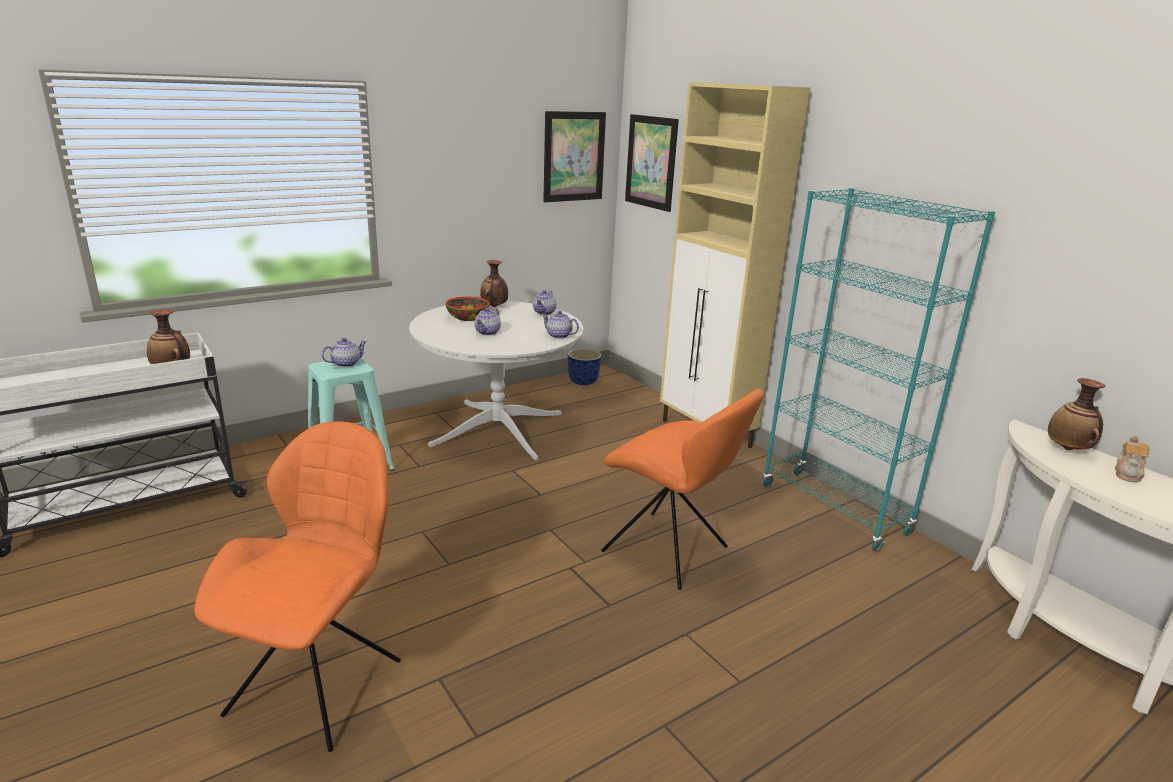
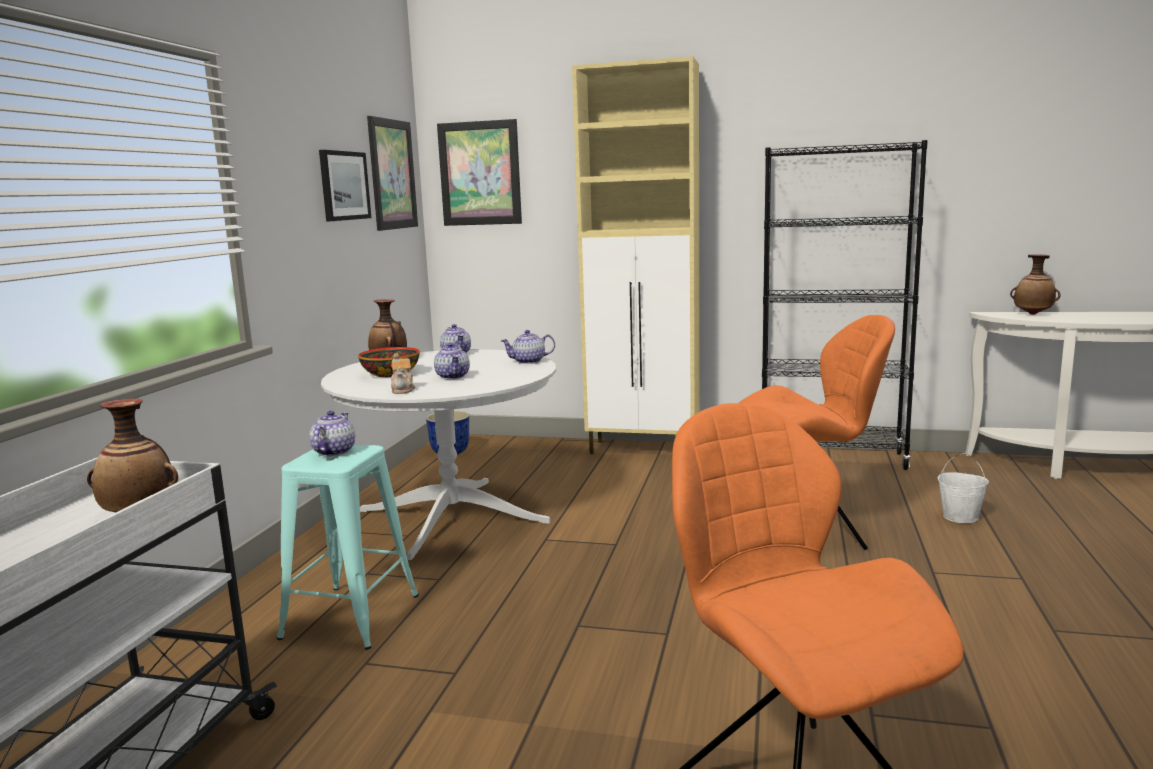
camera: 40 degrees left, 10 degrees down
(504, 168) = (344, 186): none -> picture
(818, 612) = (960, 517): none -> white bucket
(834, 509) = (831, 458): turquoise bookcase -> black bookcase
(1128, 474) = (1084, 315): teapot -> teapot (403, 389)

